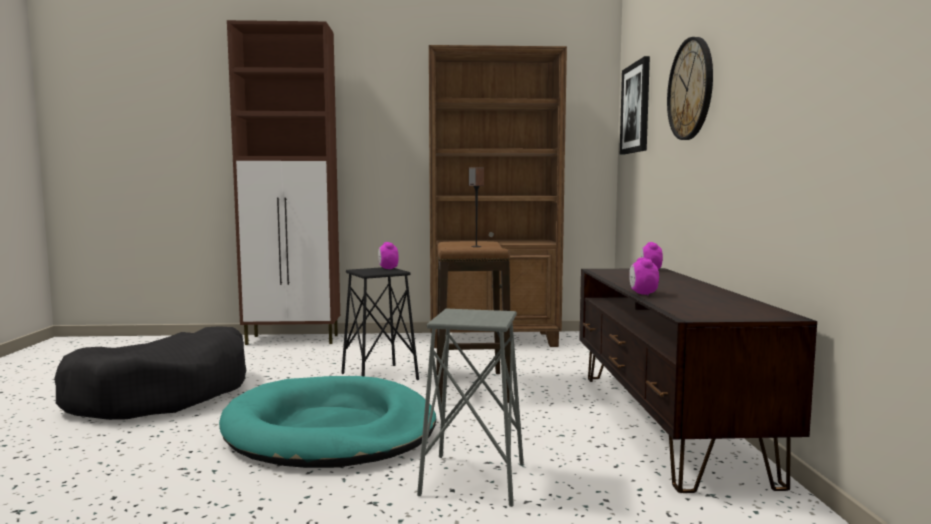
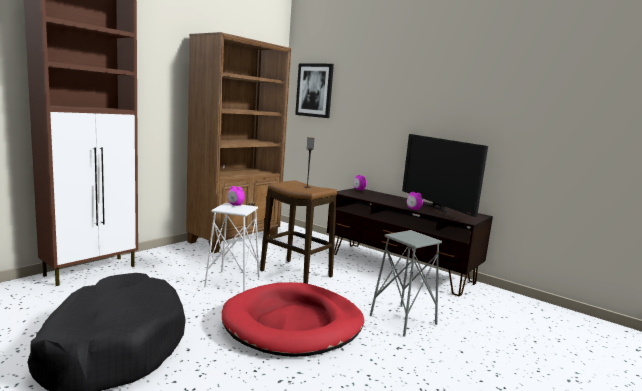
camera: 50 degrees left, 5 degrees up
(330, 430) = (293, 324): turquoise dog bed -> red dog bed
(379, 376) = (233, 282): black stool -> white stool
(691, 89) = (383, 96): wall clock -> none
(706, 298) = (436, 208): none -> television

